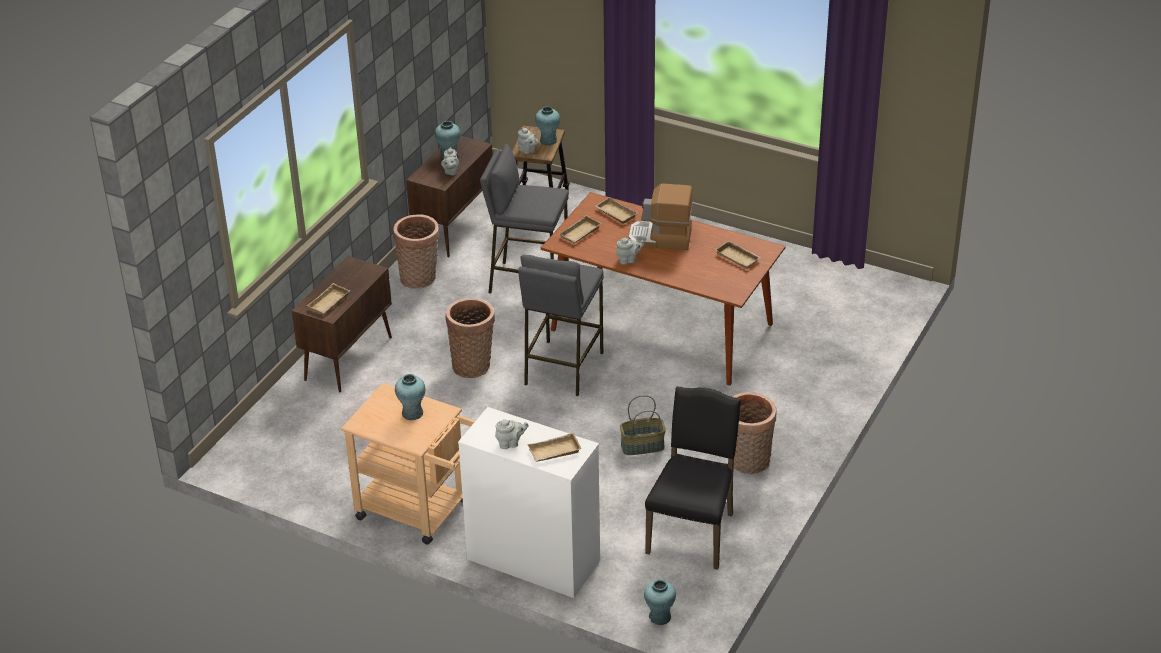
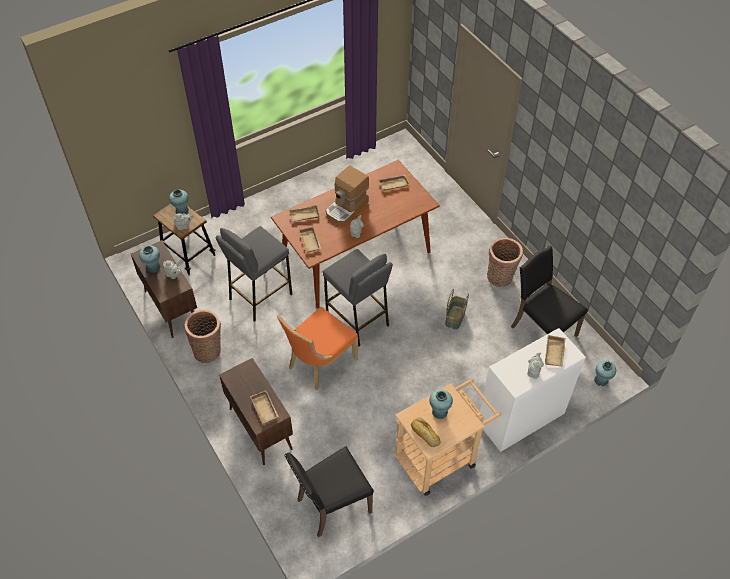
camera: 60 degrees left, 15 degrees up
(291, 450) = (332, 505): none -> black chair
(372, 413) = (424, 434): none -> bread
(473, 365) = (319, 363): basket -> orange chair

